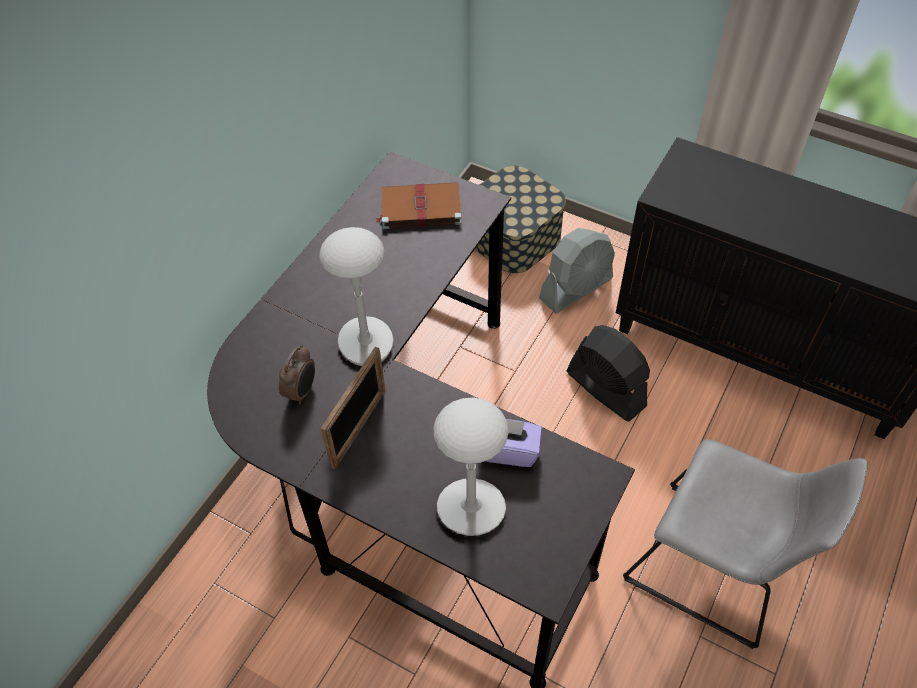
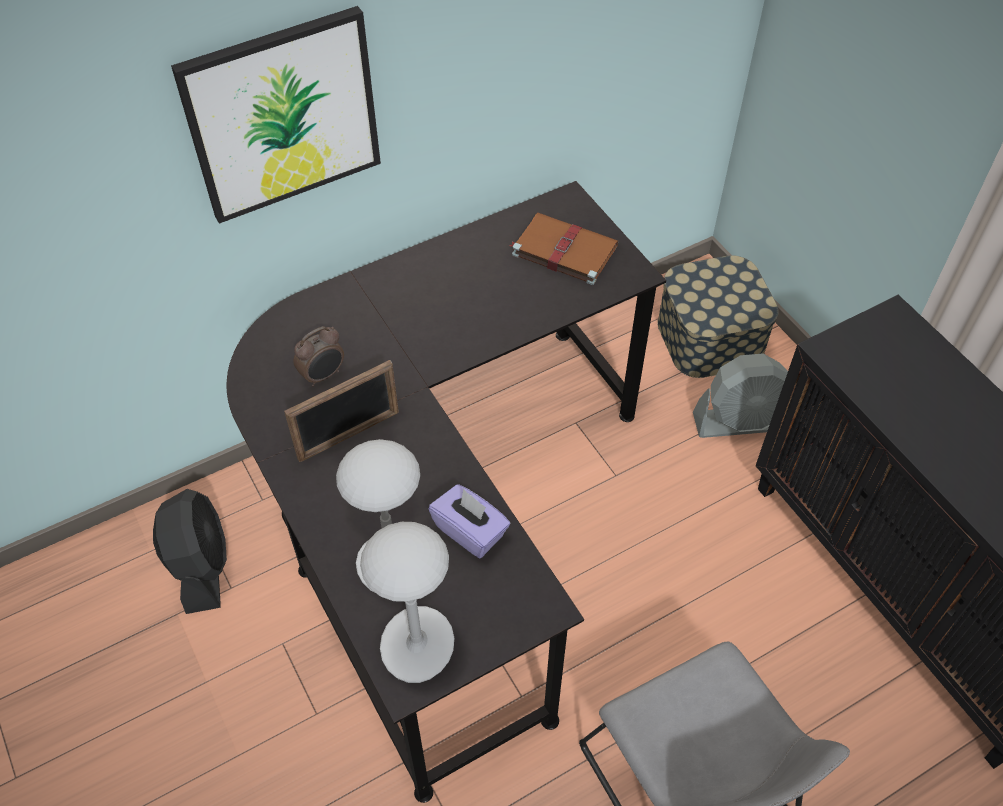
camera: 30 degrees right, 0 degrees up
(187, 179) = (283, 115): none -> picture
(365, 343) = (413, 358): grey table lamp -> grey table lamp (417, 646)
(605, 389) = (699, 542): black fan -> black fan (201, 565)

